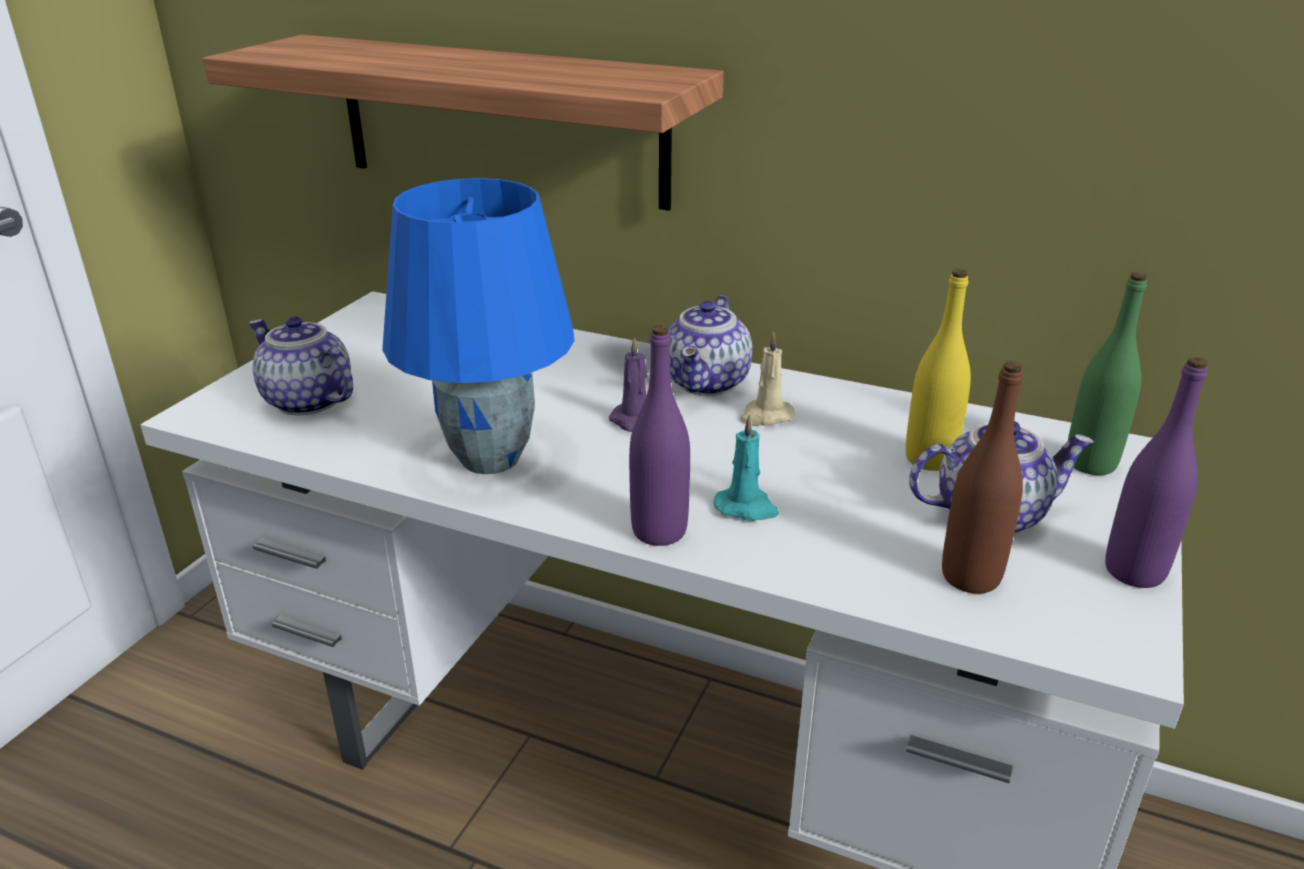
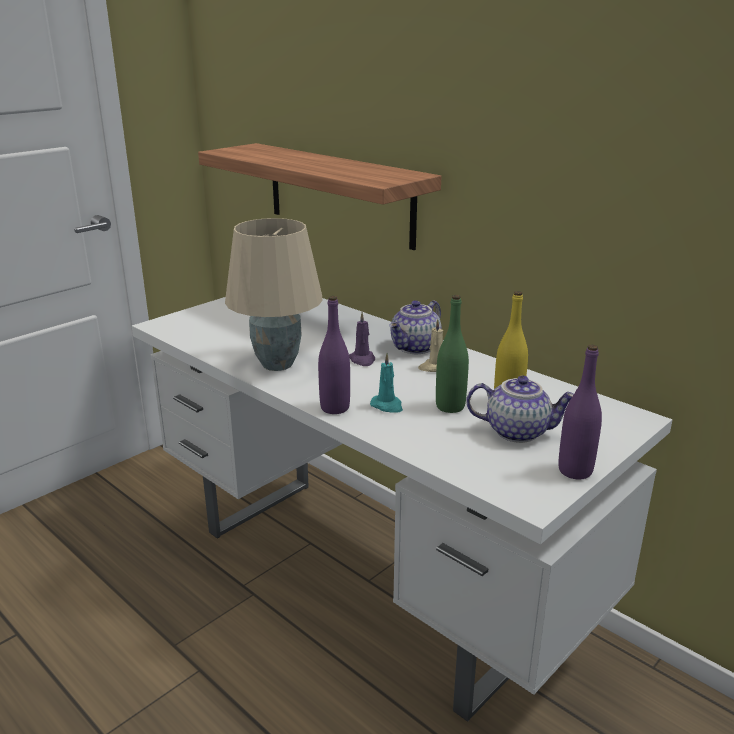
camera: 20 degrees right, 5 degrees down
(305, 401) = (209, 326): teapot -> none
(493, 459) = (278, 364): blue table lamp -> beige table lamp
(970, 577) = (479, 456): brown bottle -> none
(1090, 463) = (603, 419): green bottle -> green bottle (450, 406)

